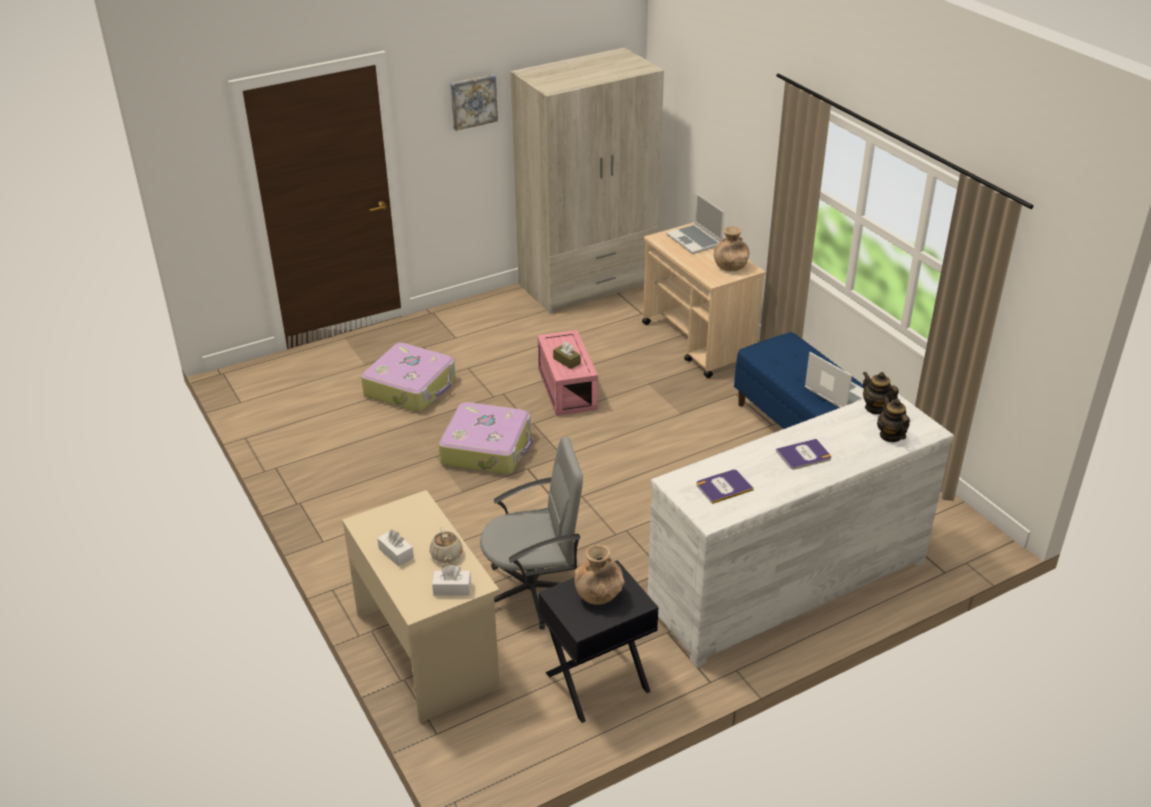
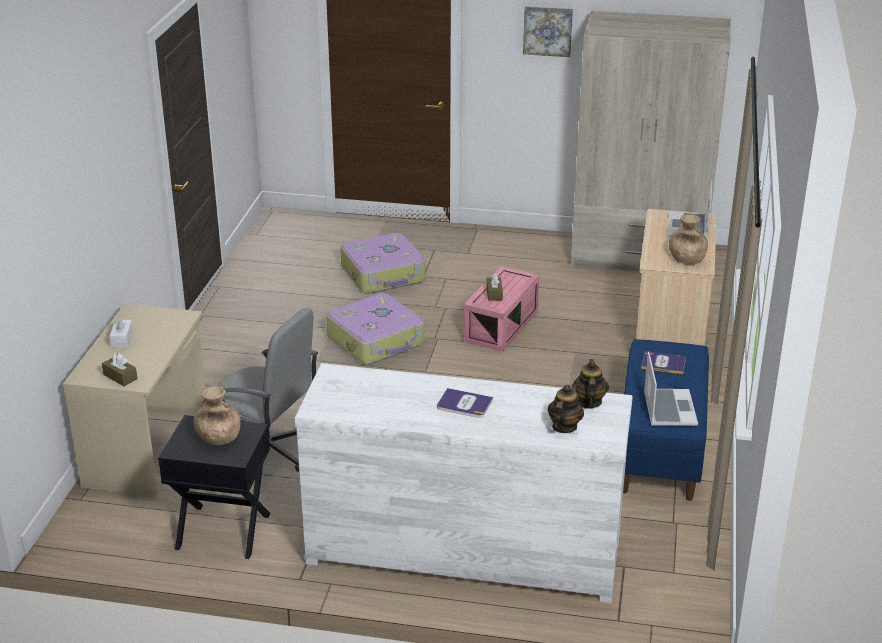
camera: 40 degrees right, 5 degrees down
(446, 555) = (149, 356): beige teapot -> none
(452, 588) = (120, 377): white tissue box -> brown tissue box
(724, 487) = (363, 394): book -> book (663, 363)

